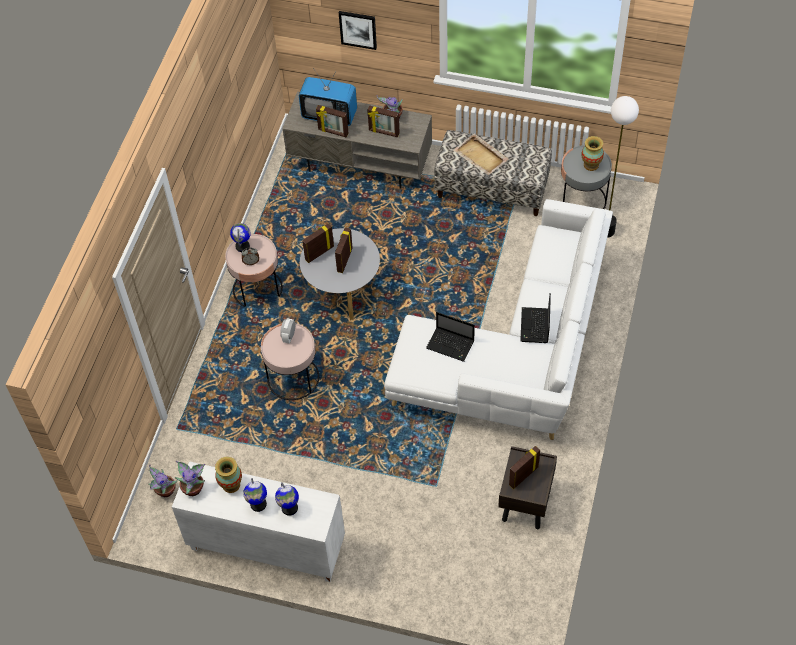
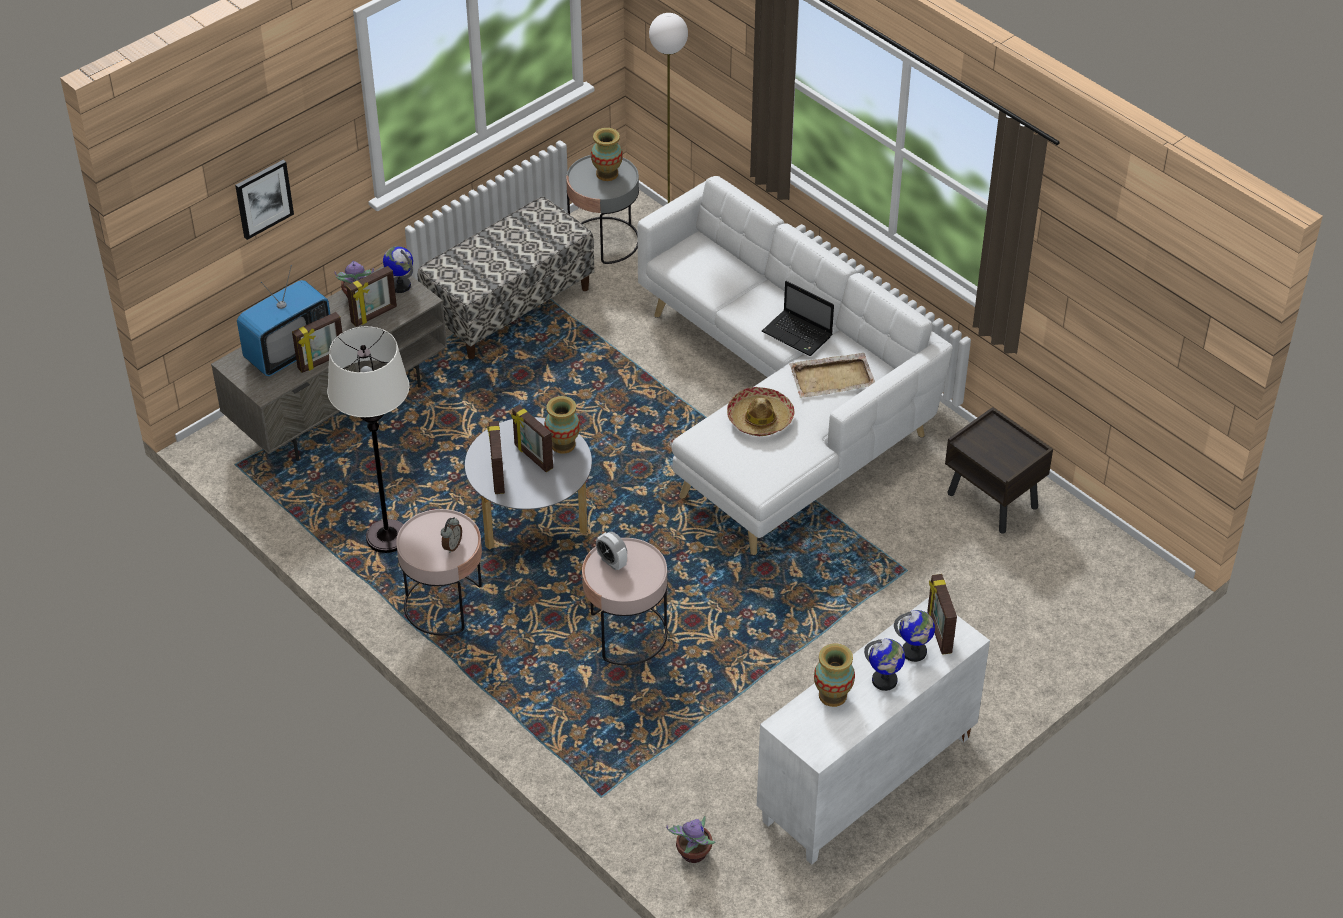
camera: 60 degrees left, 10 degrees down
(193, 488) = (807, 737): potted plant -> none
(242, 246) = (417, 542): globe -> globe (400, 285)
(285, 238) = (387, 537): none -> white floor lamp
(363, 267) = (562, 444): none -> vase
(451, 345) = (760, 419): laptop -> hat
(481, 156) = (493, 258): beige tray -> beige tray (833, 378)
(523, 475) = (995, 450): picture frame -> picture frame (938, 633)

